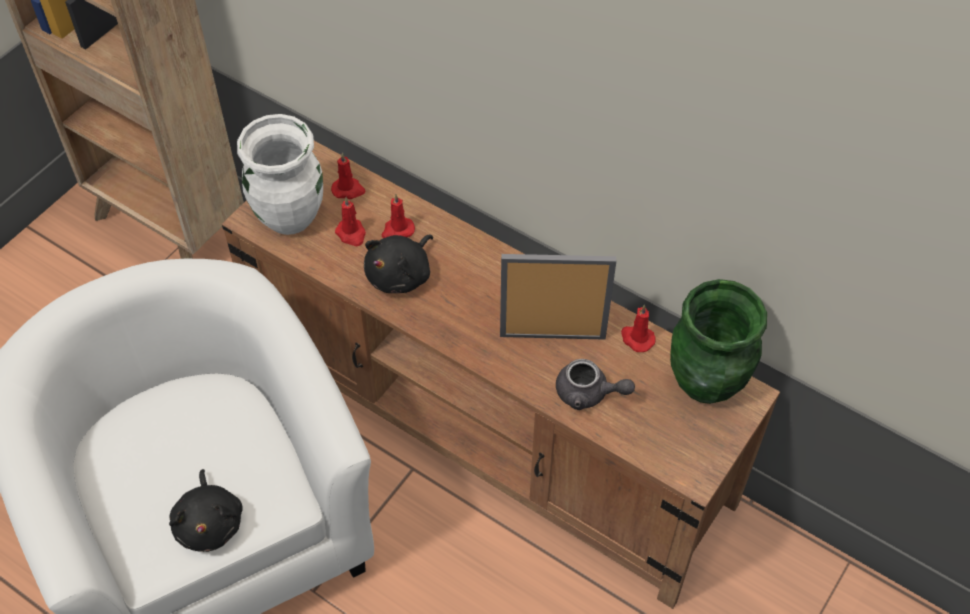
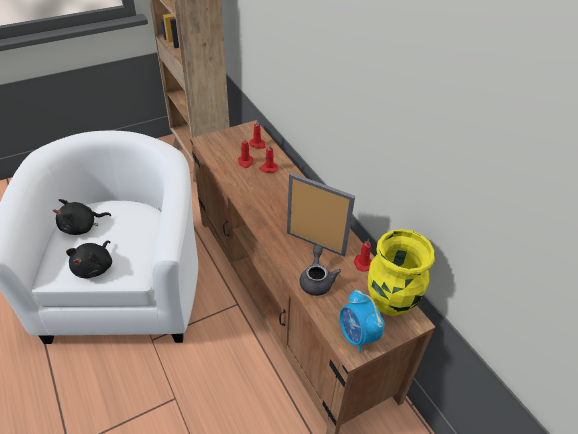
camera: 25 degrees right, 10 degrees down
(290, 216) = (222, 145): white vase -> none
(401, 275) = (256, 187): black plush toy -> black plush toy (82, 227)
(588, 394) = (316, 280): grey teapot -> grey teapot turned 135 degrees counterclockwise
(689, 452) = (357, 336): none -> alarm clock
(707, 383) = (391, 303): green vase -> yellow vase

